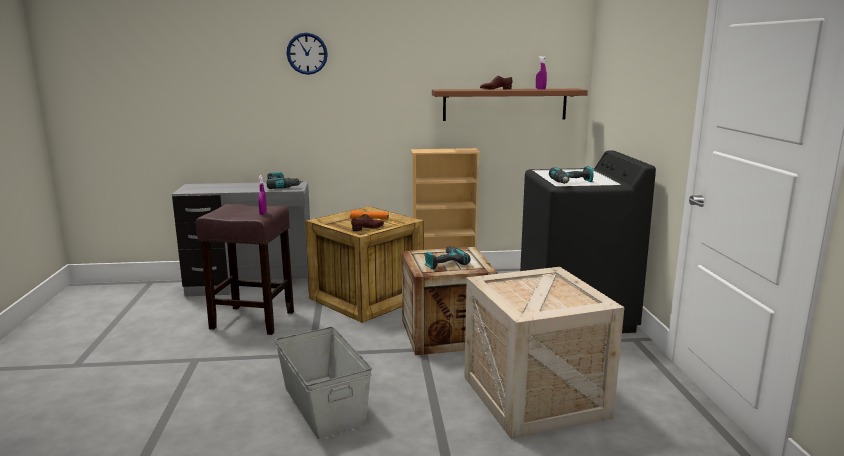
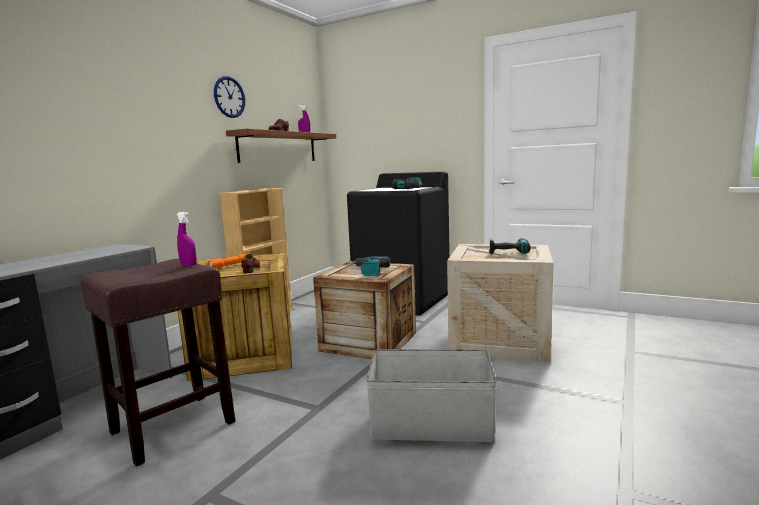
camera: 55 degrees left, 5 degrees down
(282, 186) = (105, 250): power drill -> power drill (508, 251)
(307, 53) = (93, 75): wall clock -> wall clock (229, 97)

